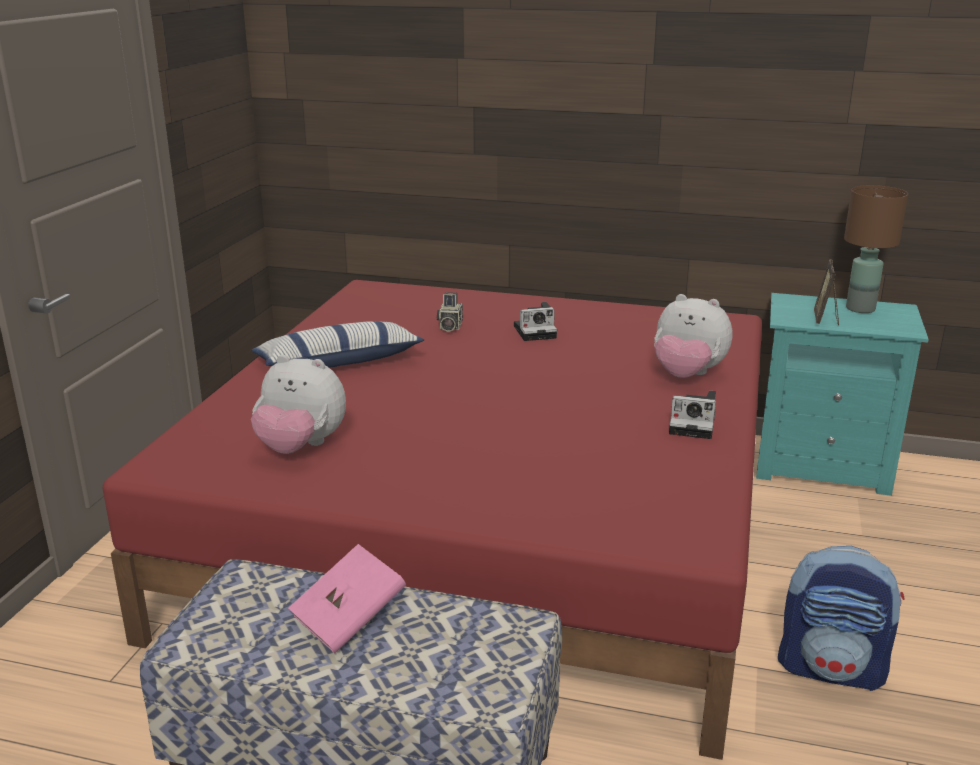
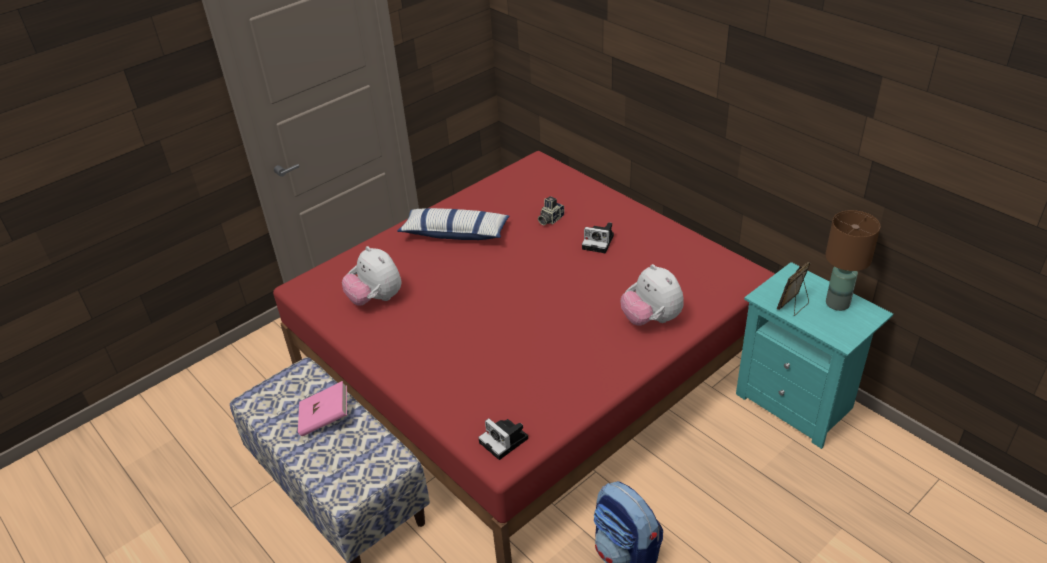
camera: 35 degrees right, 15 degrees up
(694, 425) = (603, 366): camera -> camera (505, 441)

